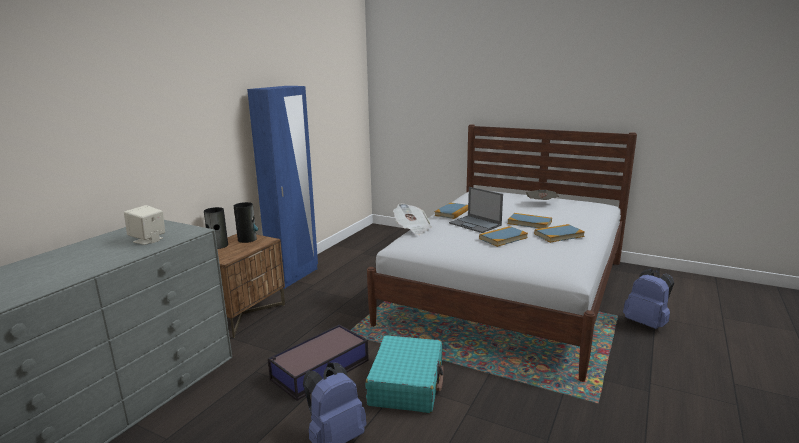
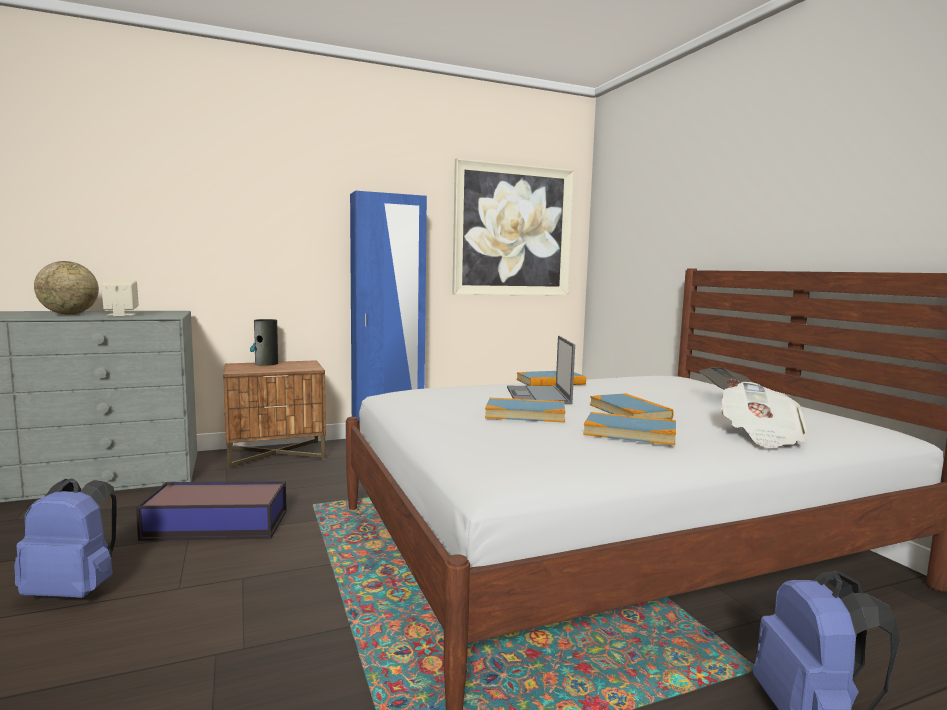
camera: 40 degrees right, 10 degrees down
(97, 253) = (69, 314): none -> globe
(247, 239) = (300, 365): vase -> none
(334, 100) = (513, 231): none -> picture
(407, 384) = (245, 581): turquoise suitcase -> none
(412, 229) = (448, 383): newspaper -> newspaper (761, 436)

